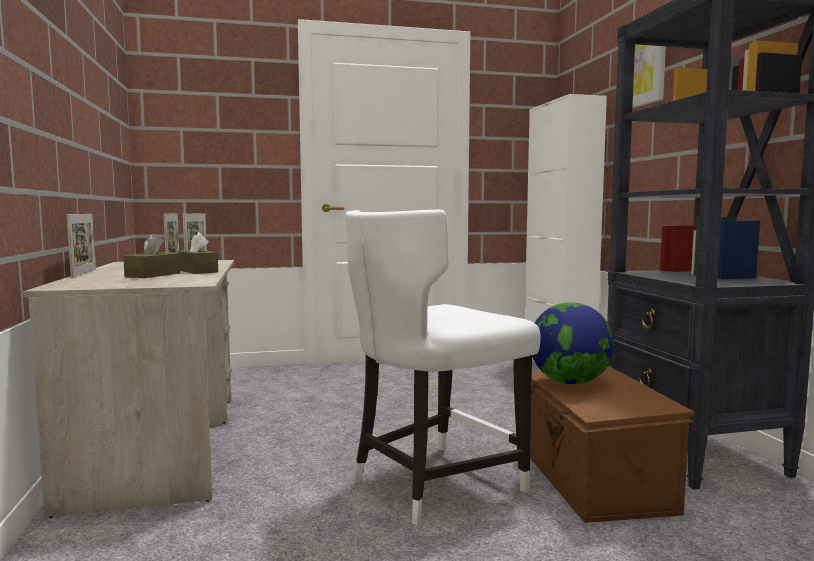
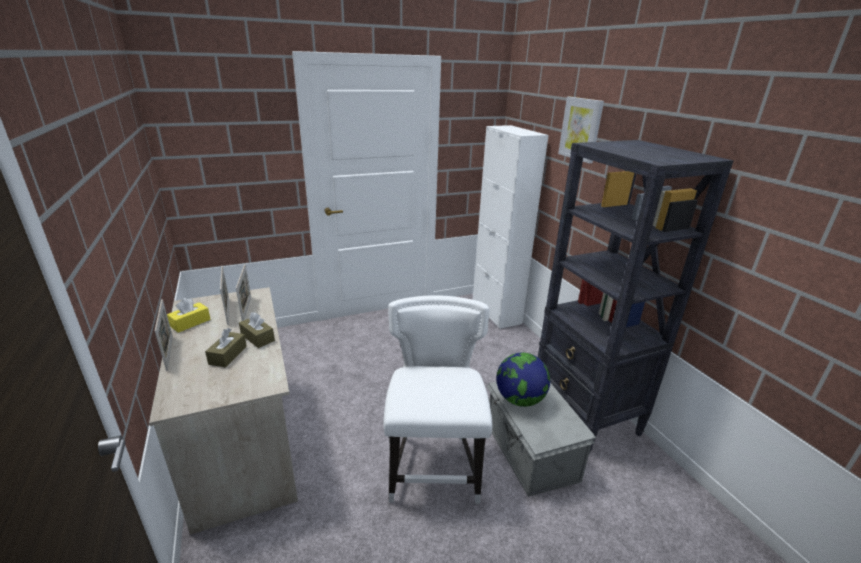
camera: 10 degrees left, 20 degrees up
(122, 266) = (190, 323): none -> yellow tissue box
(432, 484) = (434, 466): white chair -> white chair turned 135 degrees clockwise
(593, 481) = (529, 452): brown storage box -> grey storage box

